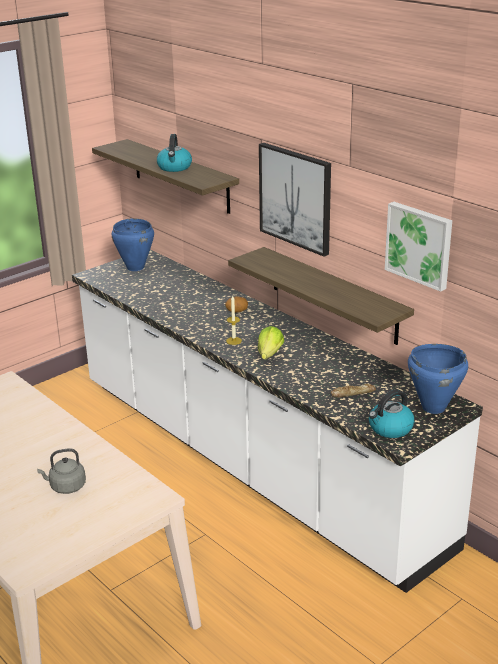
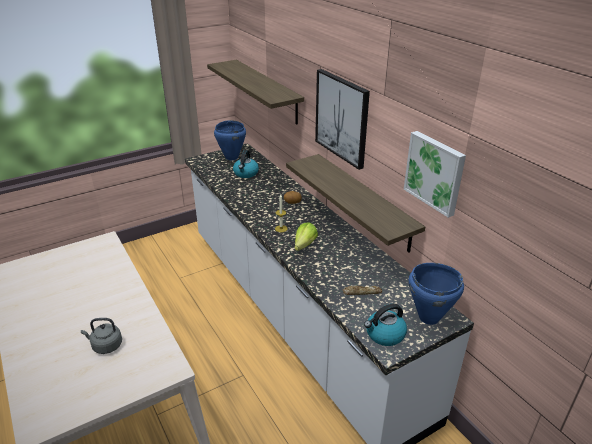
camera: 10 degrees right, 5 degrees up
(174, 167) = (258, 84): kettle -> kettle (246, 173)

